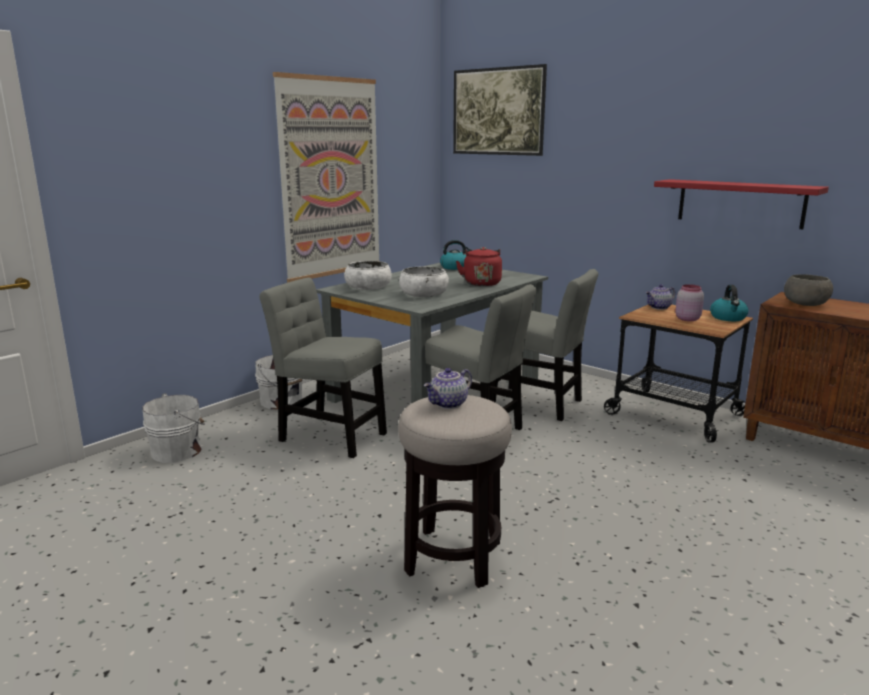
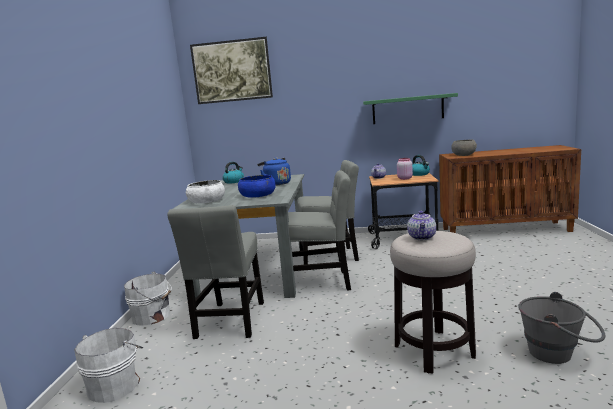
camera: 35 degrees left, 5 degrees down
(329, 435) = (230, 322): grey chair -> grey chair turned 75 degrees counterclockwise
(331, 178) = (138, 124): picture -> none
(423, 294) = (257, 195): white bowl -> blue bowl
(481, 283) = (276, 184): red kettle -> blue kettle
(582, 639) = (559, 354): none -> grey bucket
(740, 203) = (407, 109): red shelf -> green shelf

